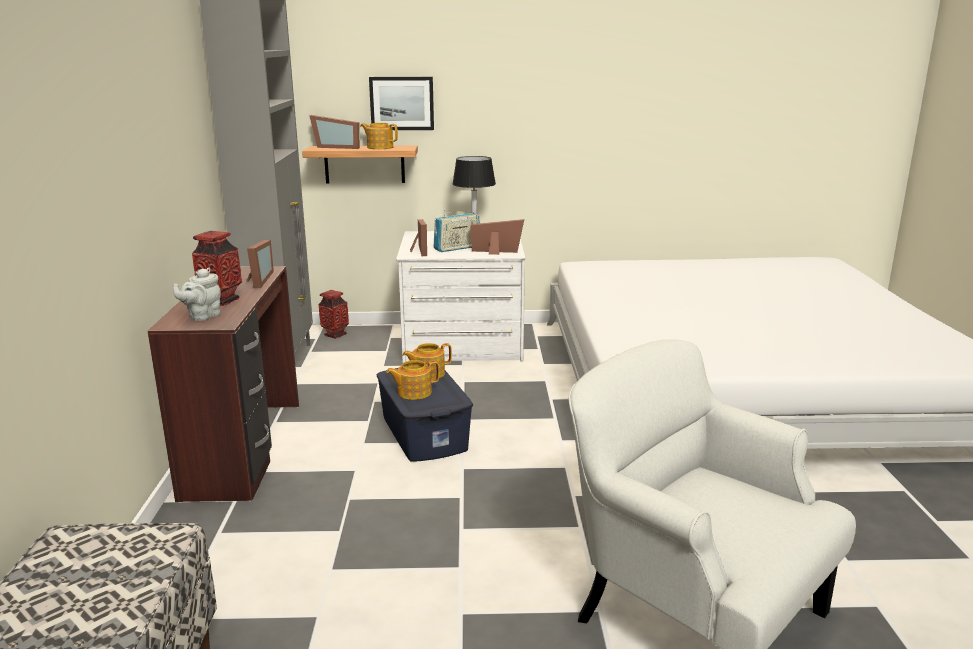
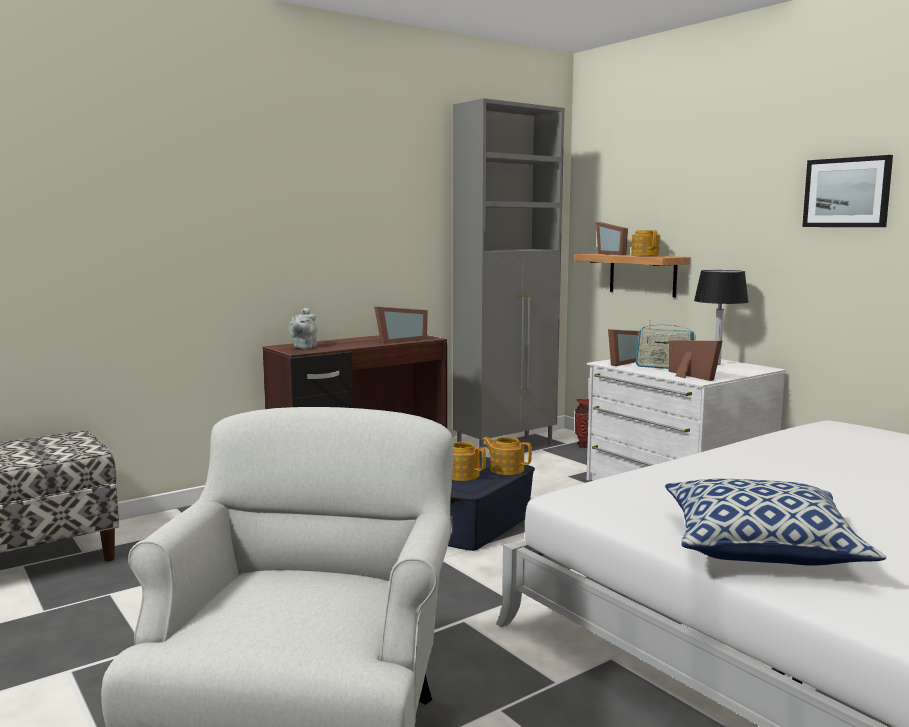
camera: 55 degrees right, 10 degrees down
(202, 316) = (304, 347): grey teapot -> grey teapot turned 75 degrees counterclockwise
(221, 301) = (341, 344): vase -> none
(402, 103) = (680, 211): picture -> picture (847, 192)
(760, 354) = (760, 548): none -> pillow

